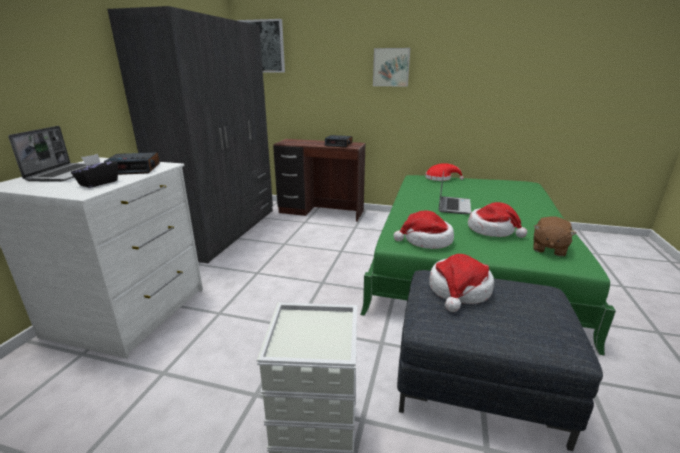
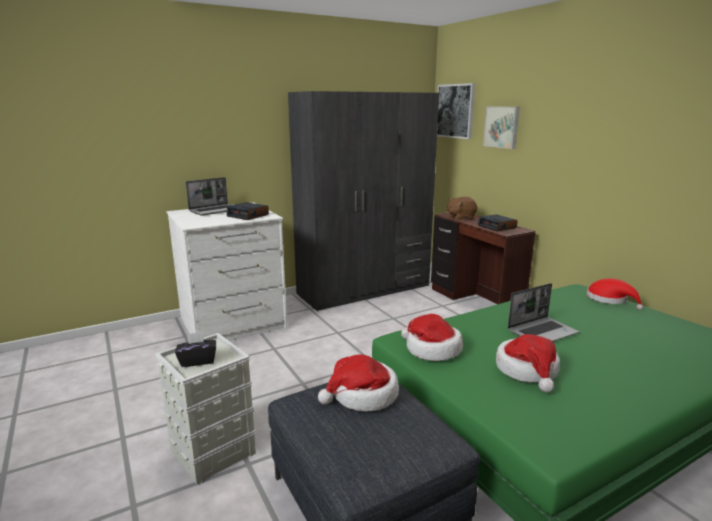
camera: 45 degrees right, 5 degrees down
(98, 183) = (211, 220): black tissue box -> black tissue box (198, 361)
(391, 67) = (576, 141): picture -> picture (502, 127)
(548, 248) = (553, 417): brown plush toy -> brown plush toy (460, 217)

